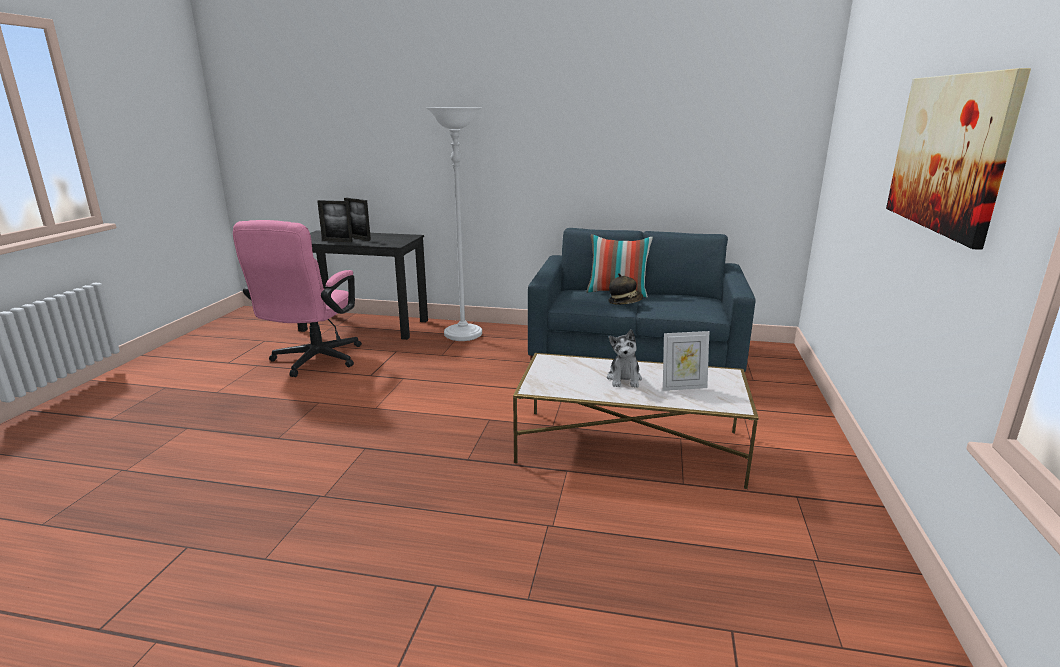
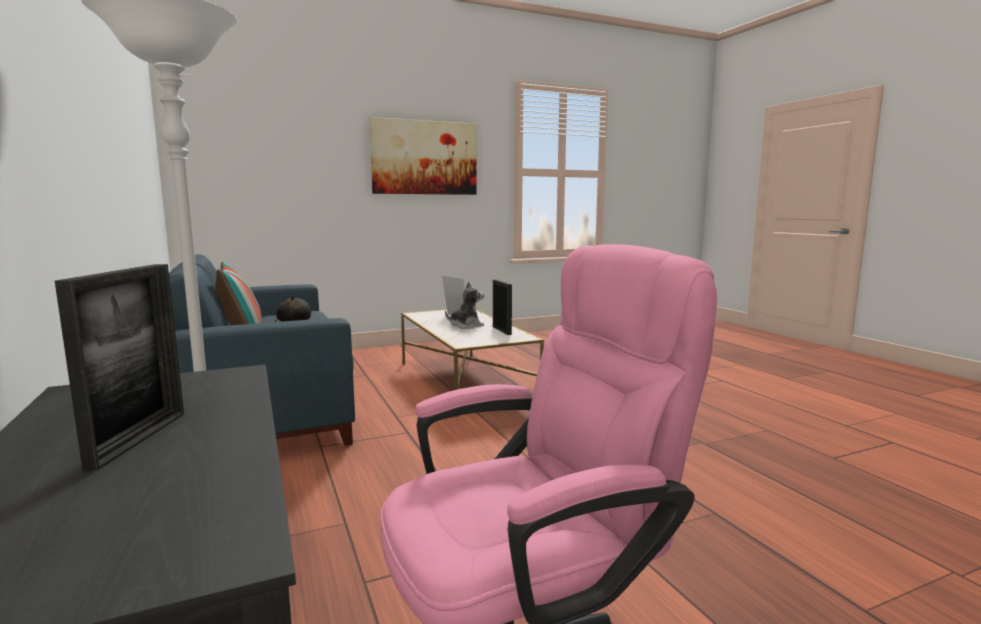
camera: 125 degrees left, 10 degrees down
(337, 241) = (208, 454): picture frame -> picture frame (501, 330)

